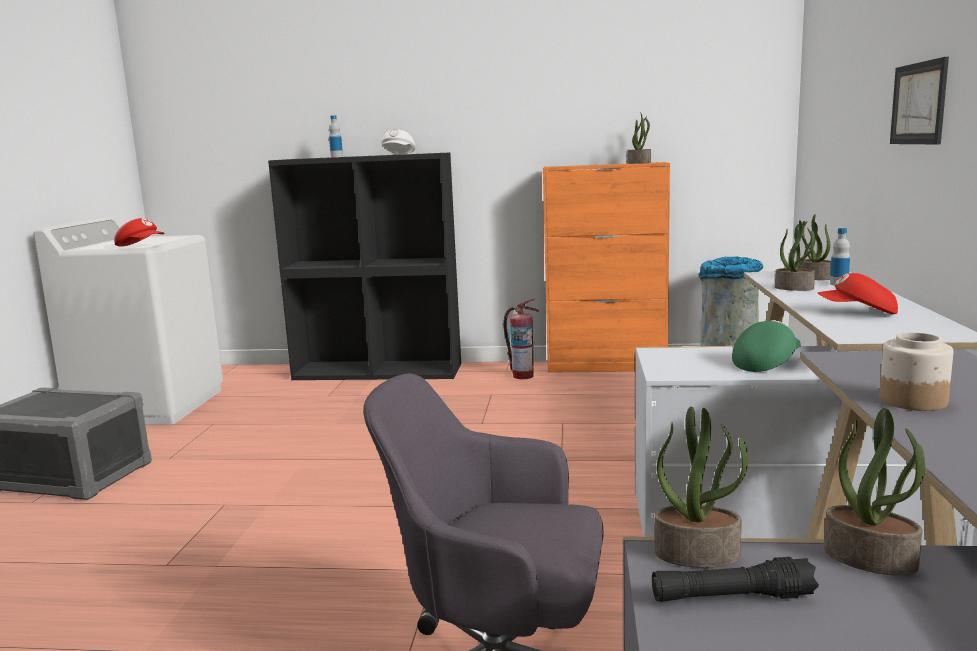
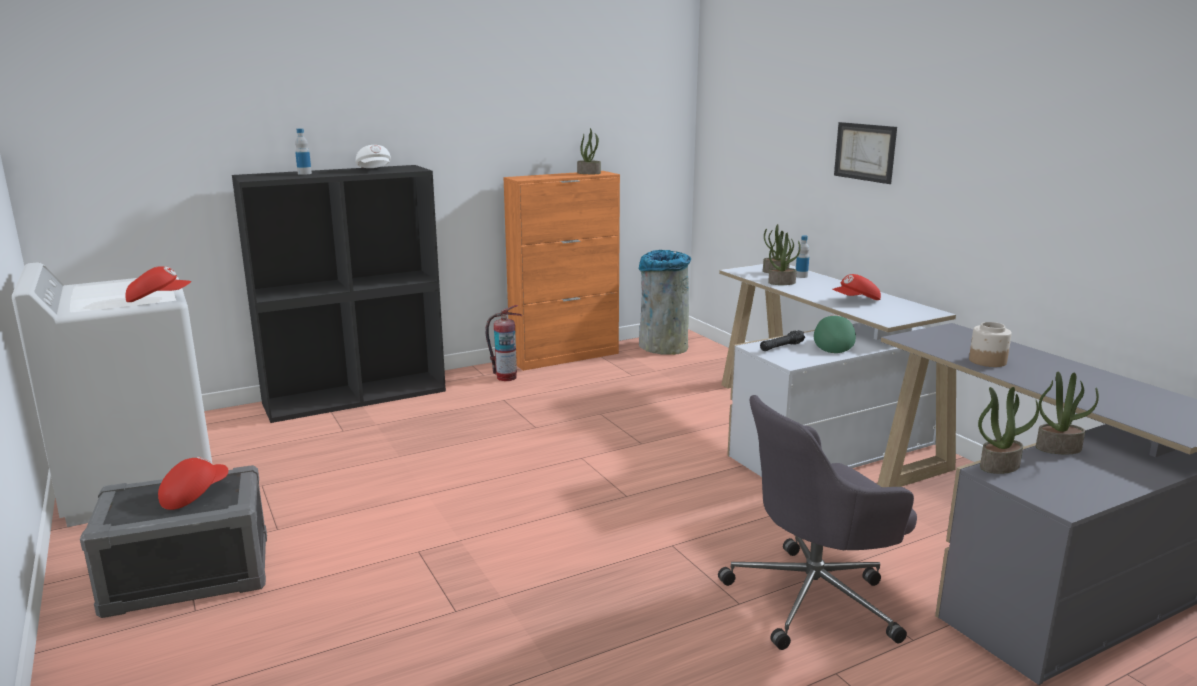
camera: 35 degrees left, 5 degrees up
(70, 405) = (194, 495): none -> red cap
(731, 597) = (1043, 481): black flashlight -> black flashlight (781, 347)

